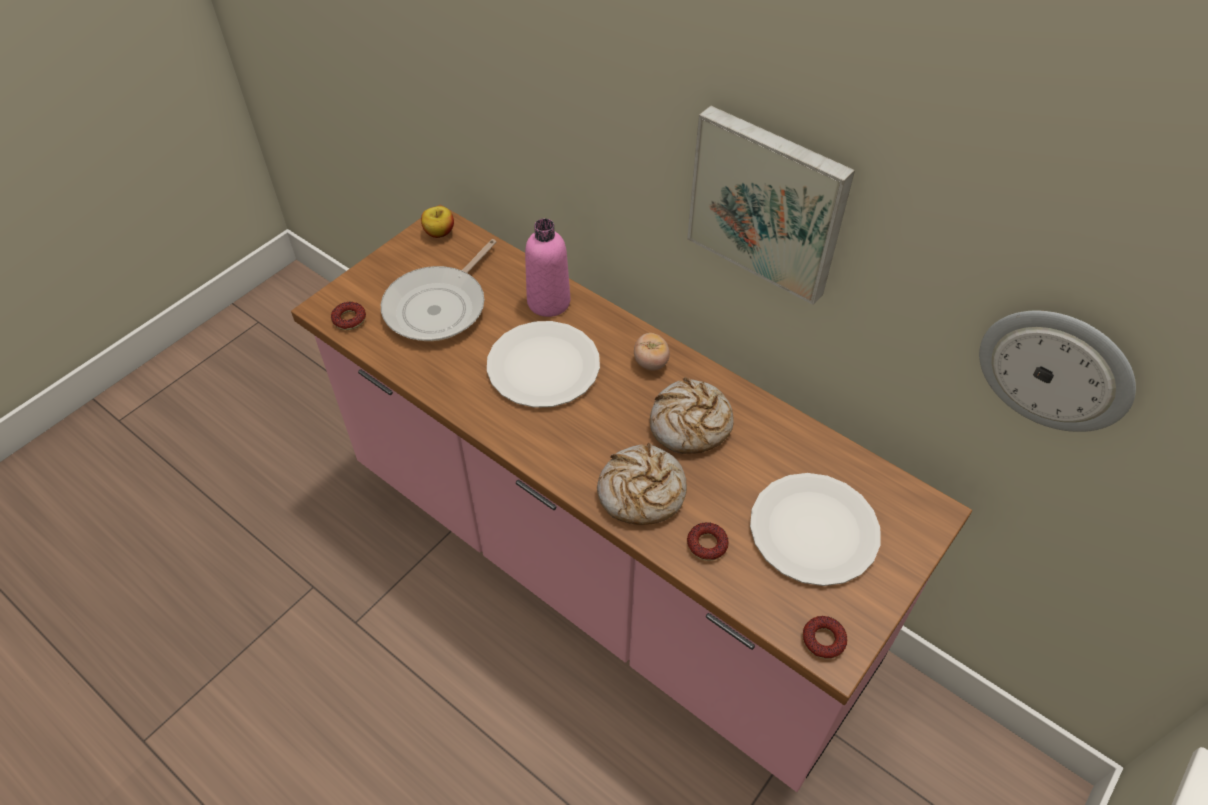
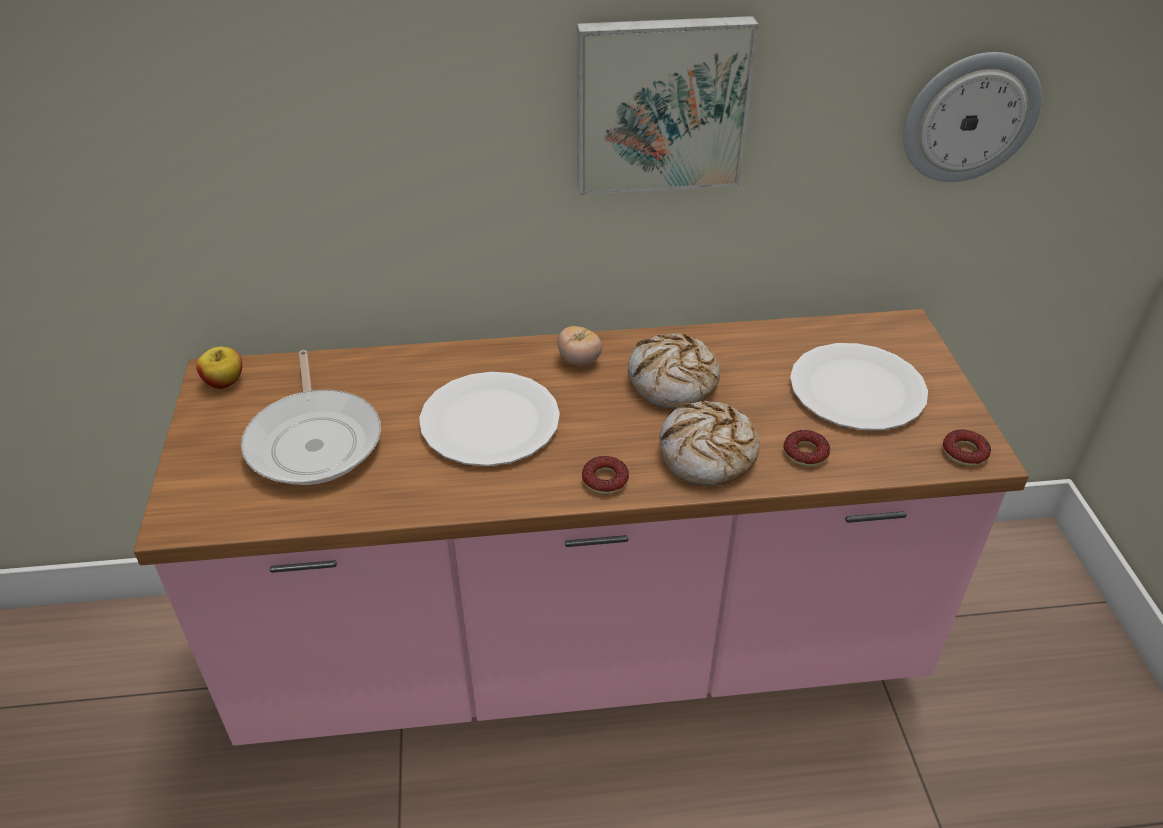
camera: 45 degrees left, 10 degrees down
(349, 319) = (224, 512): donut -> donut (605, 480)
(548, 302) = (423, 371): pink bottle -> none

